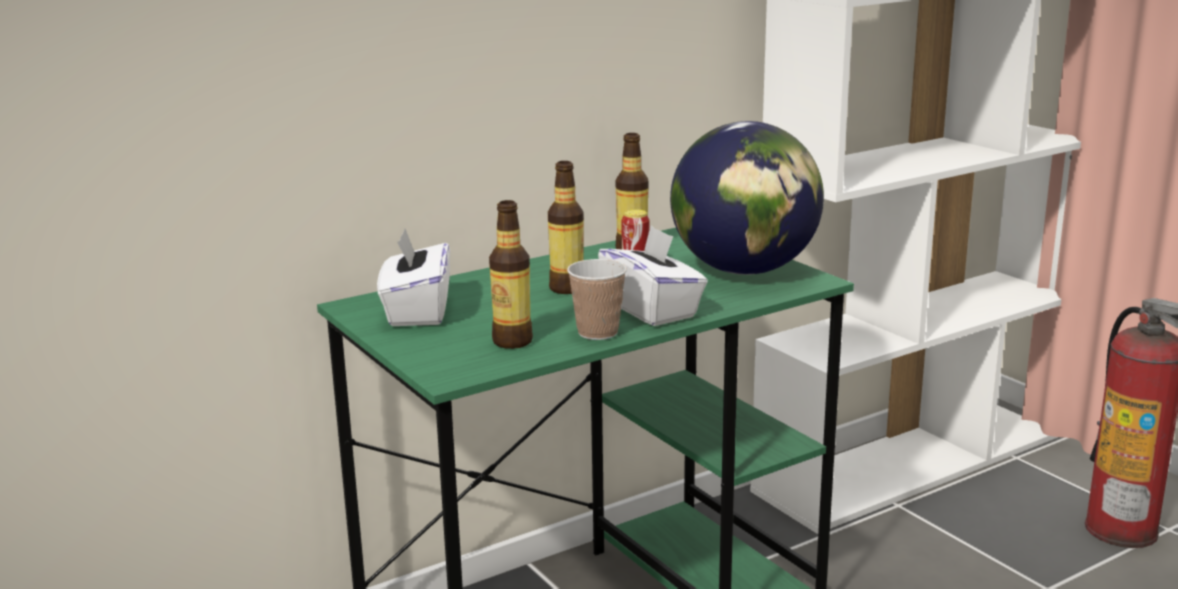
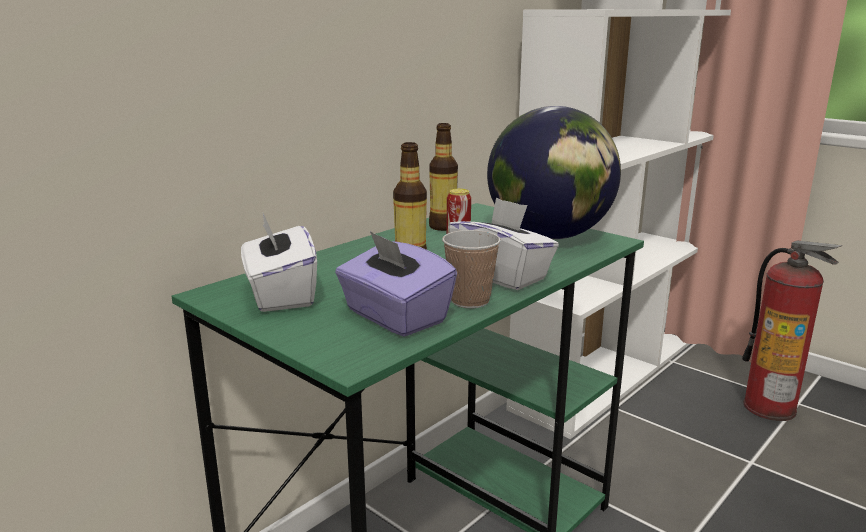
camera: 15 degrees left, 0 degrees up
(512, 341) = (394, 317): bottle -> purple tissue box

